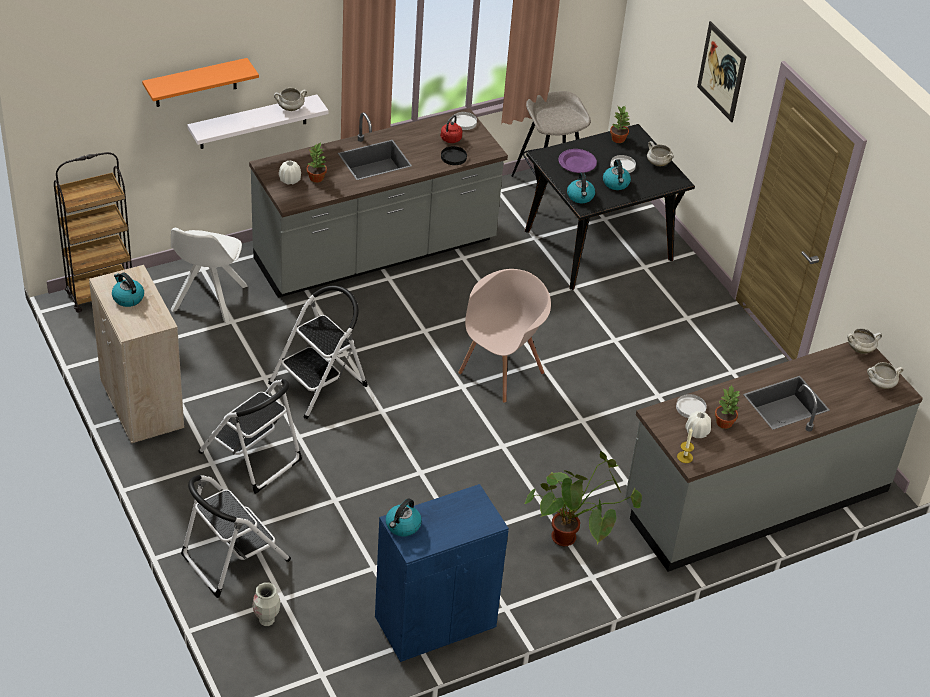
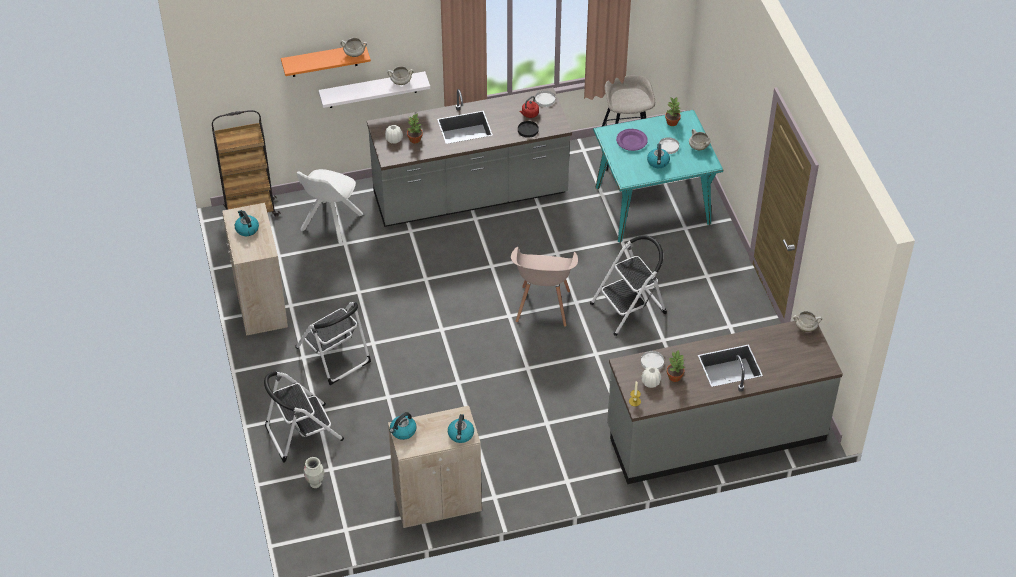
camera: 15 degrees right, 5 degrees up
(321, 384) = (400, 302): step ladder -> step ladder (630, 308)
(434, 628) = (436, 505): blue cabinet -> beige cabinet
(501, 372) = (543, 307): beige chair -> beige chair turned 135 degrees clockwise
(575, 536) = (563, 447): potted plant -> none
(580, 197) = (625, 171): kettle -> kettle (461, 435)
(598, 245) = (652, 205): black dining table -> turquoise dining table
(721, 71) = (744, 83): picture -> none
(880, 384) = (812, 359): white cooking pot -> white cooking pot (354, 54)

